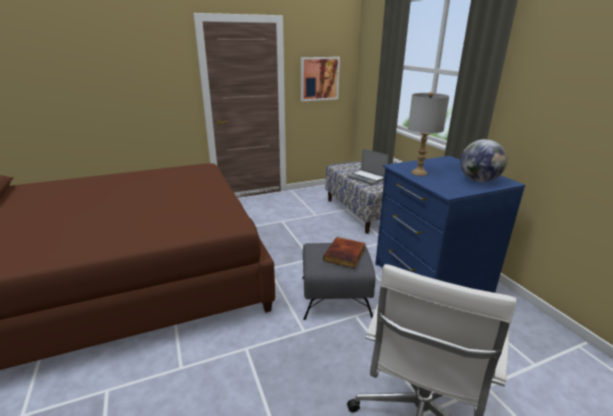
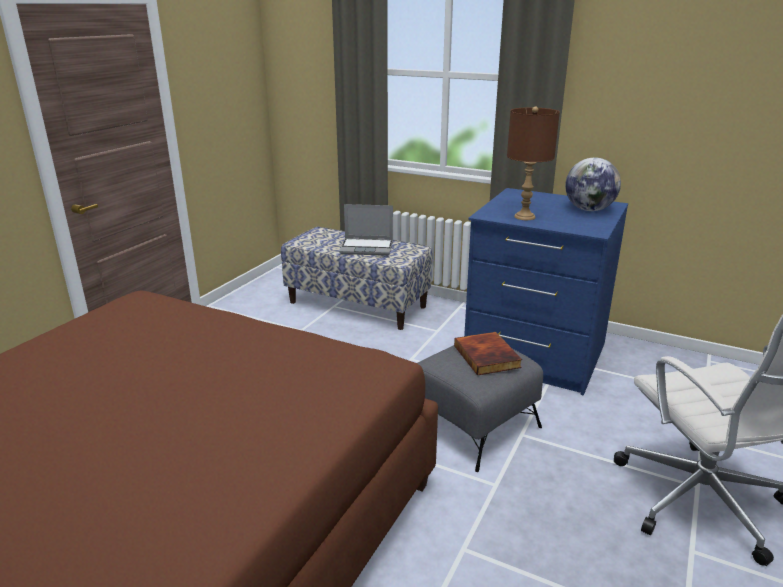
camera: 40 degrees left, 0 degrees up
(319, 78) = (221, 100): picture -> none
(419, 173) = (524, 217): grey table lamp -> brown table lamp

